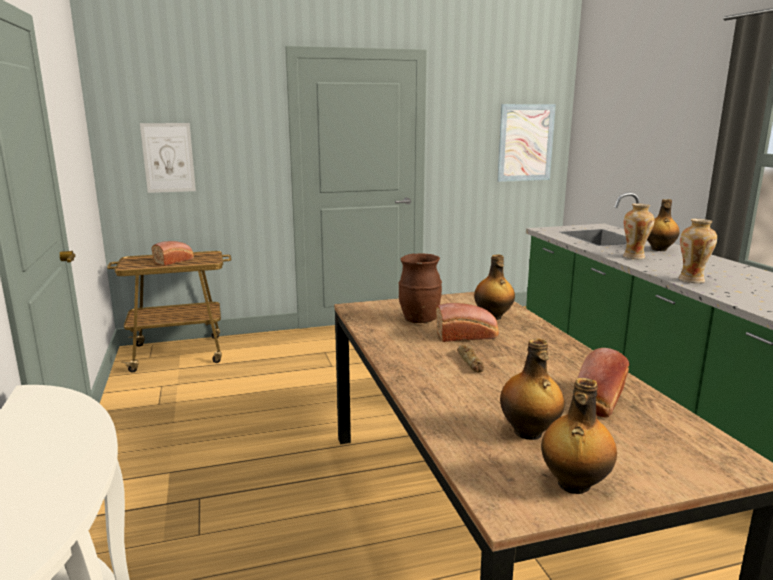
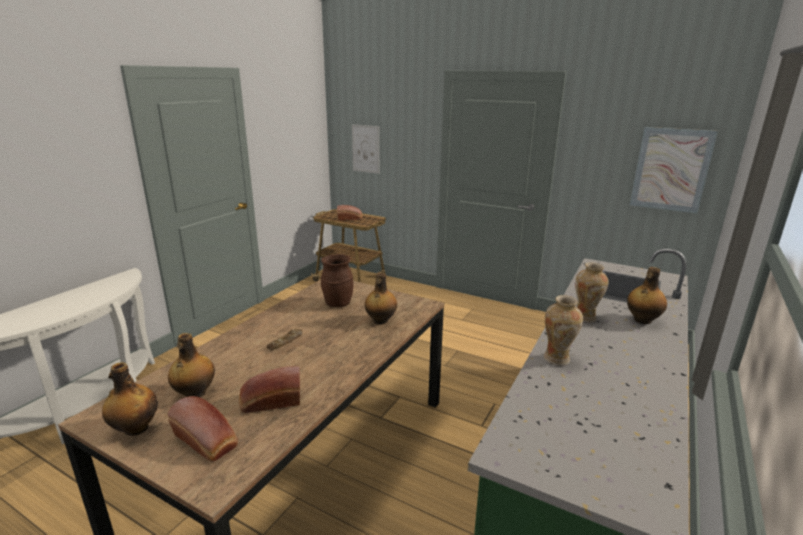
camera: 45 degrees right, 5 degrees up
(467, 336) = (331, 326): bread -> bread (207, 441)

